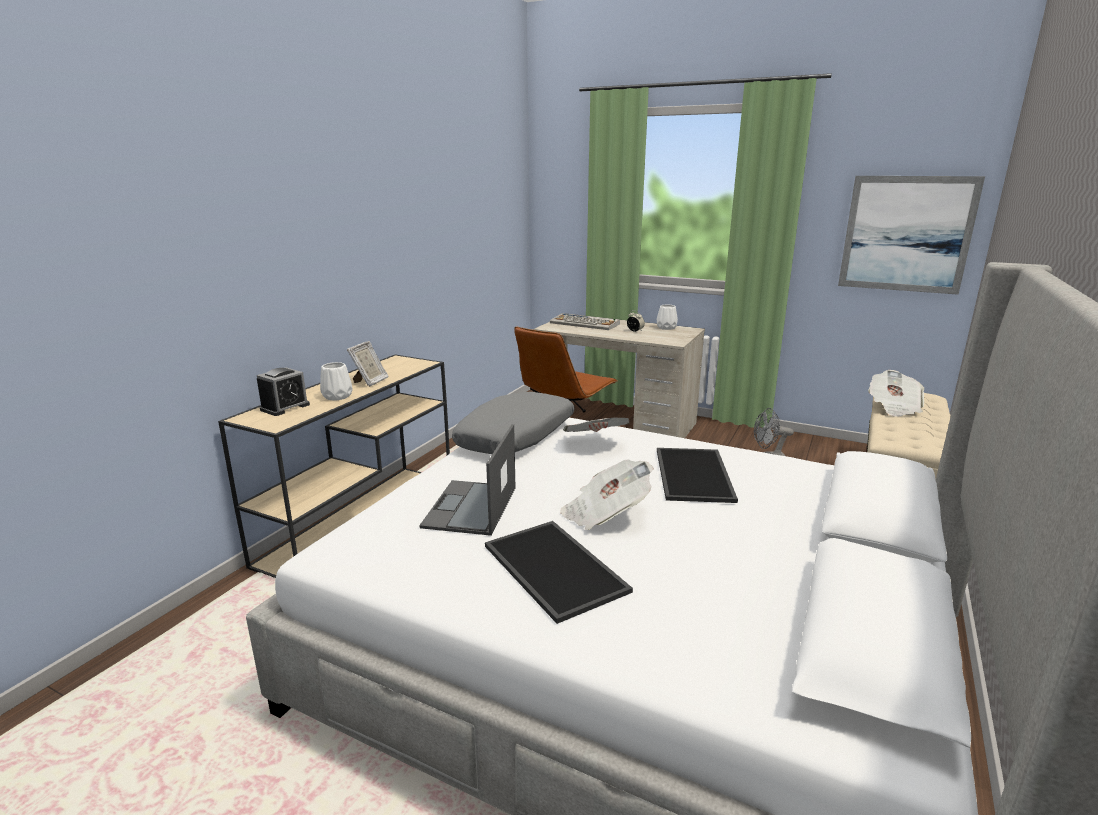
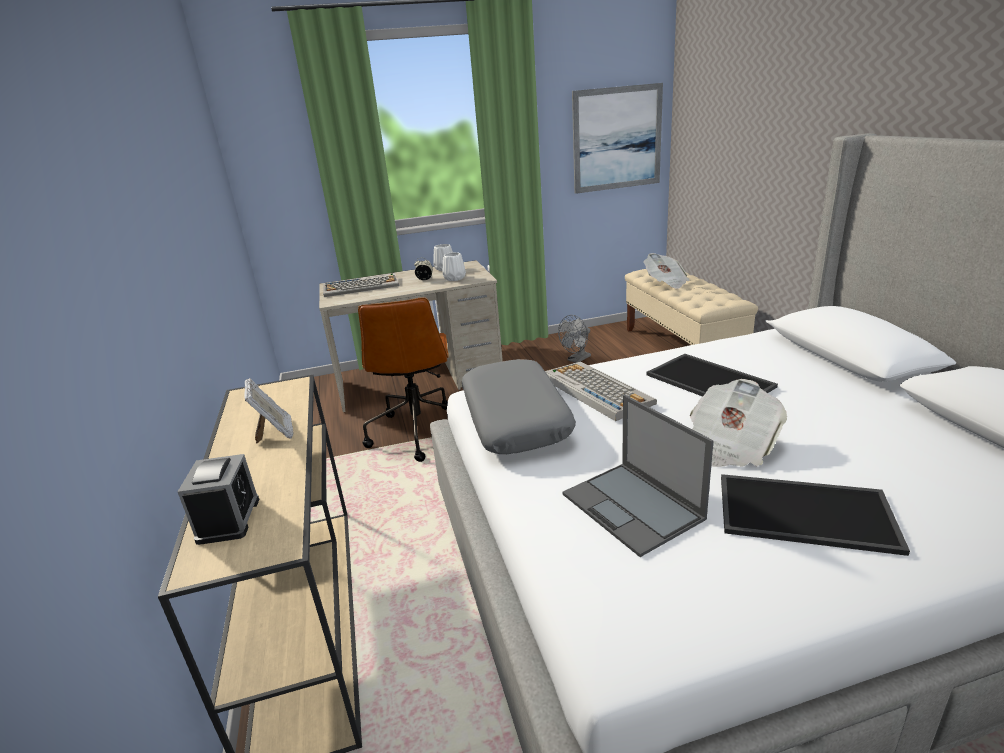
camera: 40 degrees left, 5 degrees up
(337, 396) = (272, 469): white vase -> white vase (454, 278)
(595, 443) = (595, 390): newspaper -> keyboard

